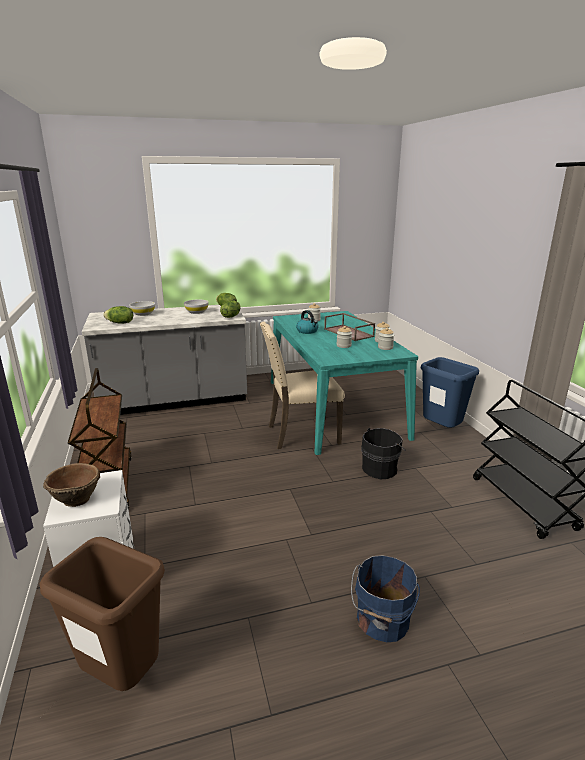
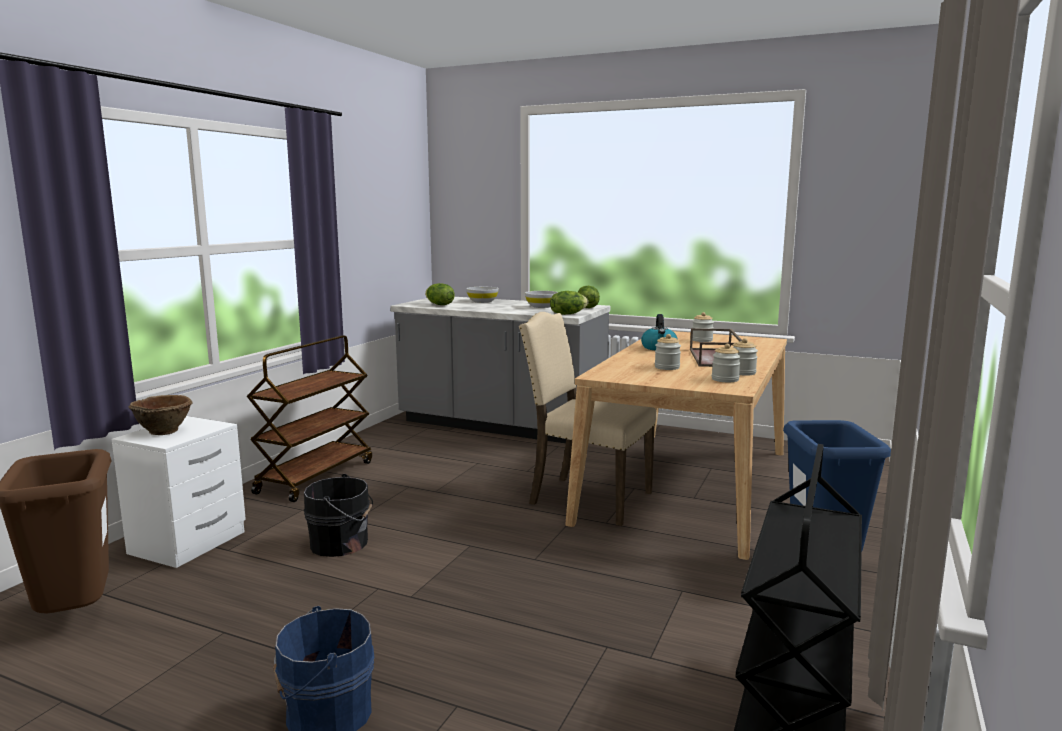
camera: 40 degrees right, 10 degrees down
(333, 407) = (688, 485): turquoise dining table -> beige dining table
(381, 468) = (626, 571): black bucket -> black bucket (342, 544)

